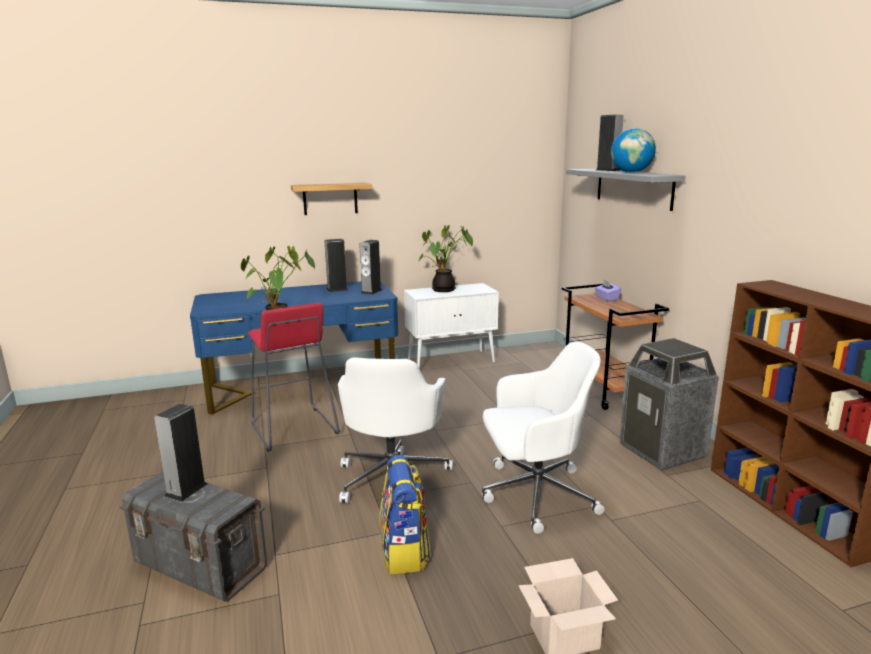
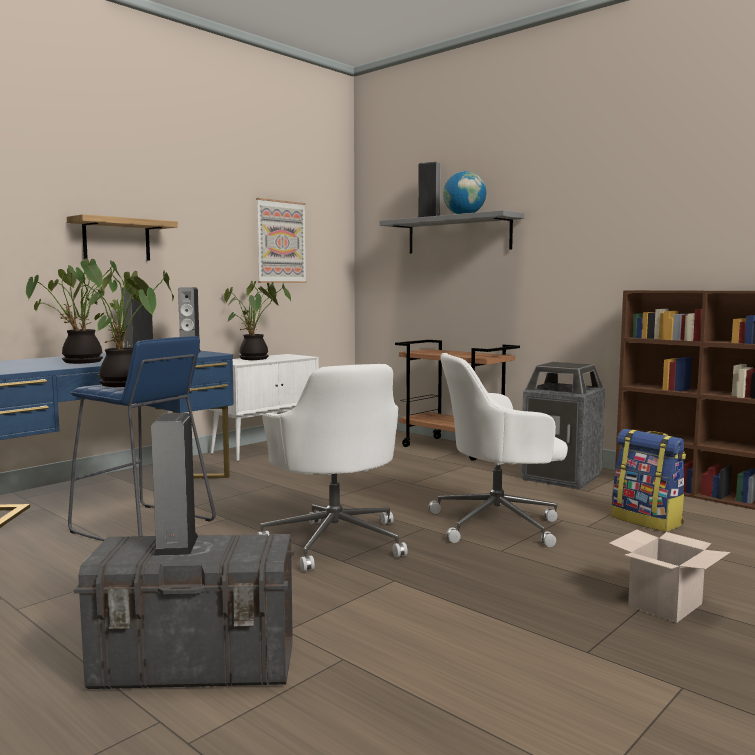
camera: 30 degrees left, 10 degrees down
(280, 300) = (80, 362): none -> potted plant
(293, 429) = (142, 527): red stool -> blue stool
(405, 552) = (436, 590): backpack -> backpack (647, 521)
(481, 187) = (281, 242): none -> picture
(535, 494) = (498, 524): white office chair -> white office chair turned 150 degrees counterclockwise
(606, 299) = (442, 351): purple tissue box -> none

